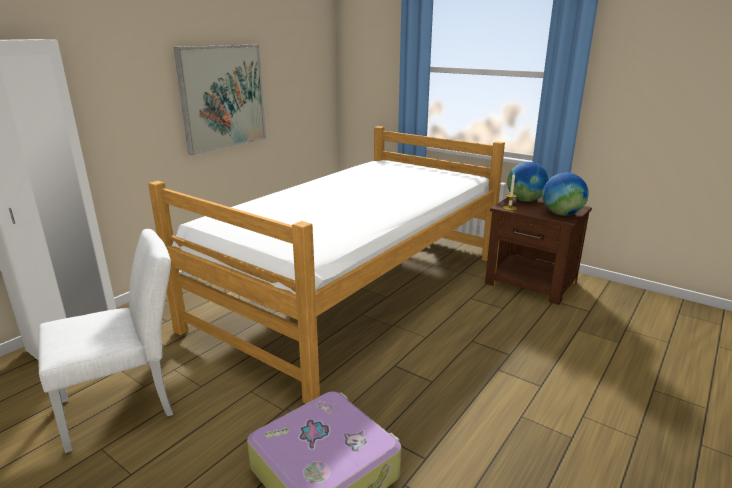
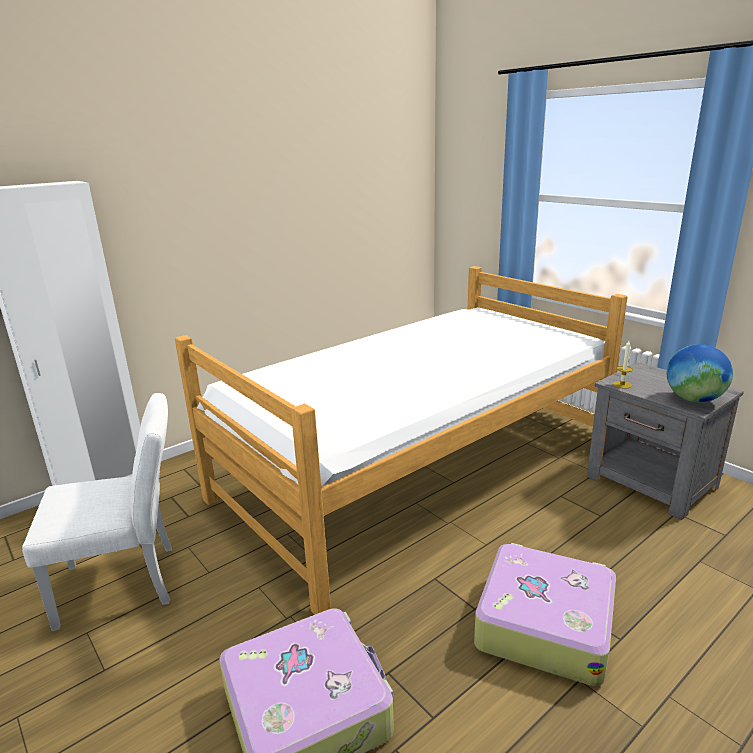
camera: 15 degrees right, 0 degrees up
(223, 97) = (286, 233): picture -> none
(485, 384) = (543, 623): none -> suitcase
(525, 200) = (648, 374): globe -> none
(531, 283) = (652, 483): brown nightstand -> grey nightstand

